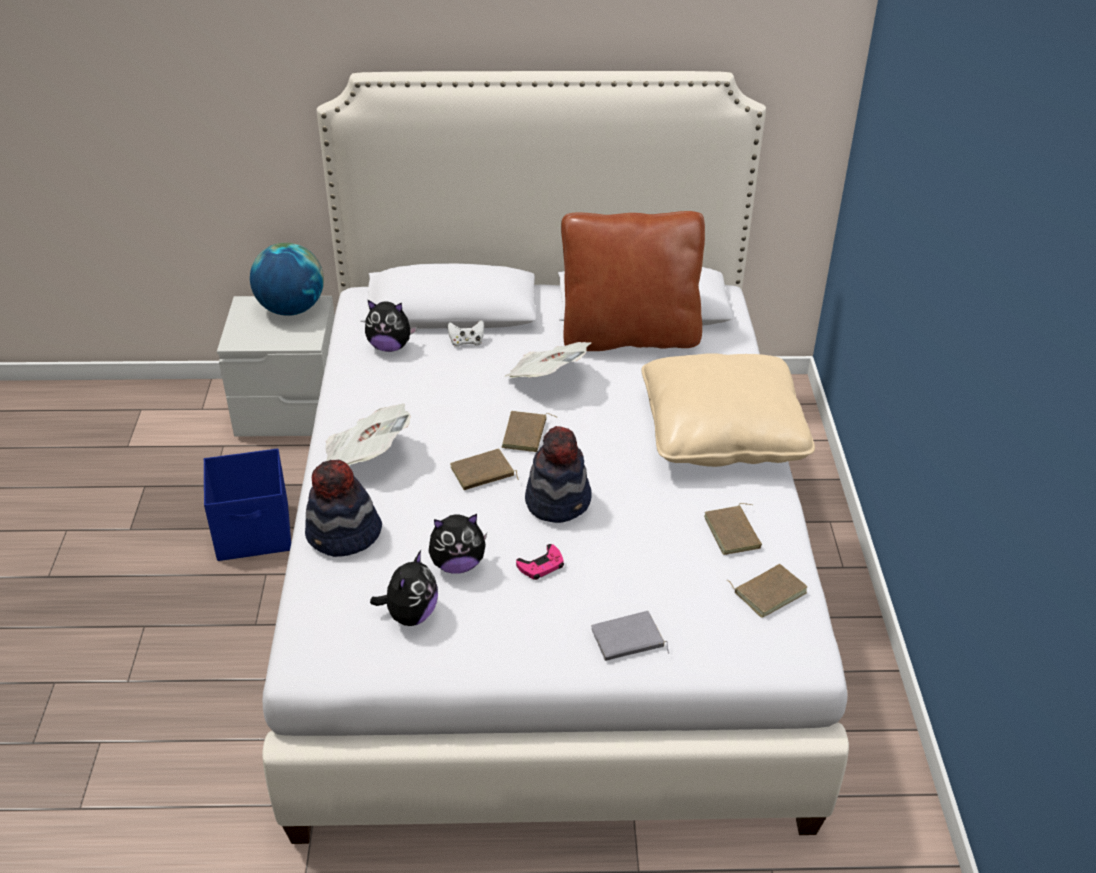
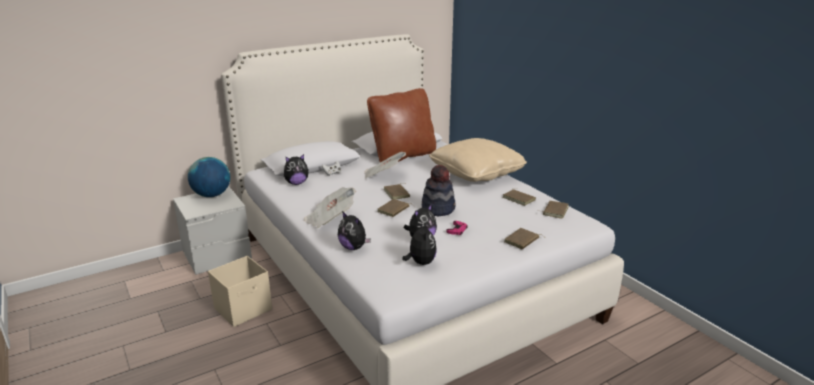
camera: 30 degrees left, 15 degrees down
(255, 533) = (244, 309): blue storage box -> beige storage box
(343, 535) = (353, 247): hat -> plush toy
(627, 641) = (522, 241): grey book -> brown book

